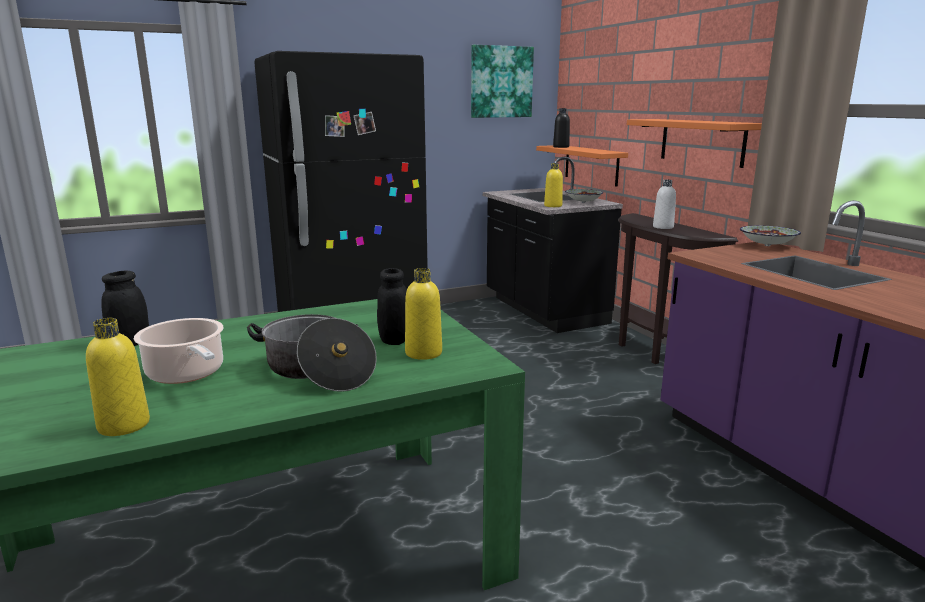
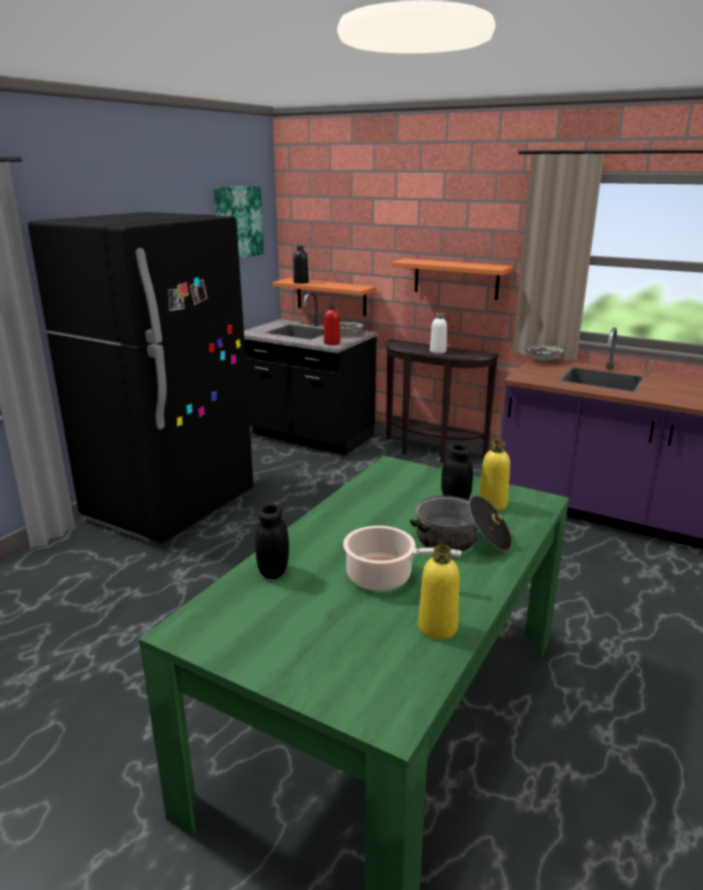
camera: 35 degrees left, 5 degrees up
(553, 206) = (332, 343): yellow bottle -> red bottle

